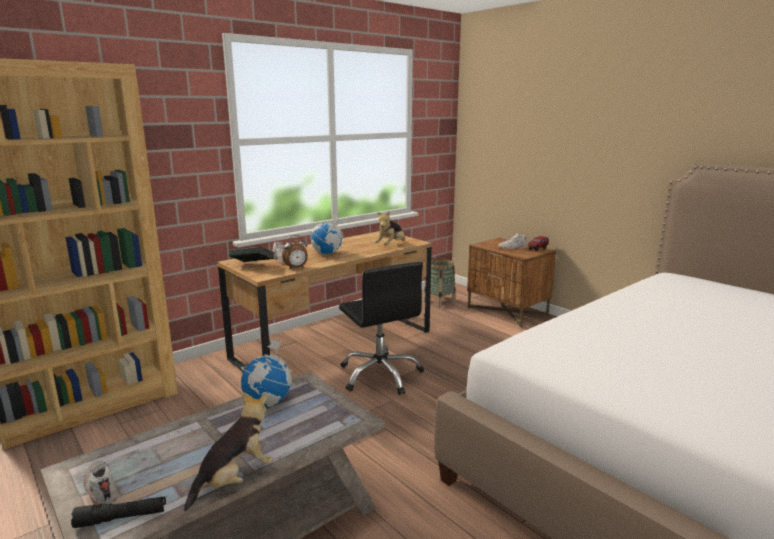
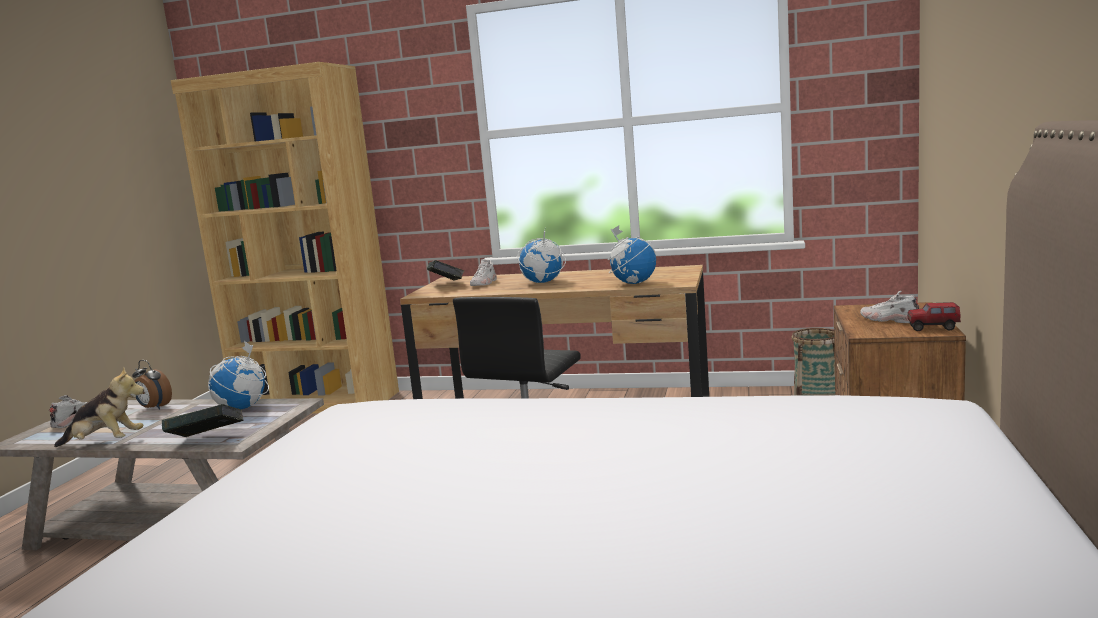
camera: 55 degrees right, 5 degrees down
(121, 518) = (42, 437): black flashlight -> none
(296, 268) = (466, 292): alarm clock -> alarm clock (154, 408)
(328, 429) = (207, 440): none -> book
(391, 246) = (633, 283): plush toy -> globe

